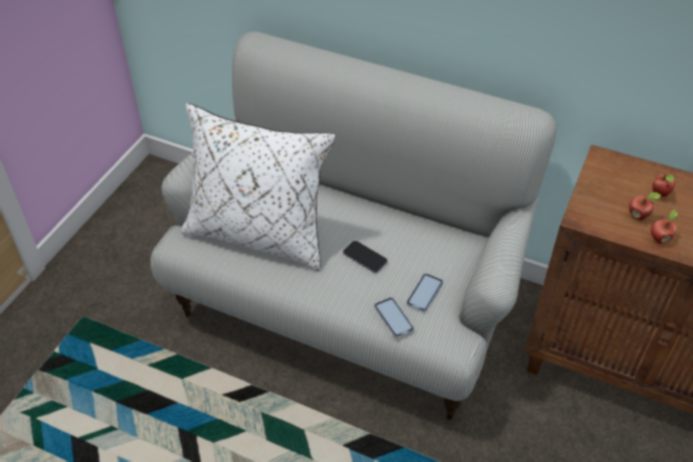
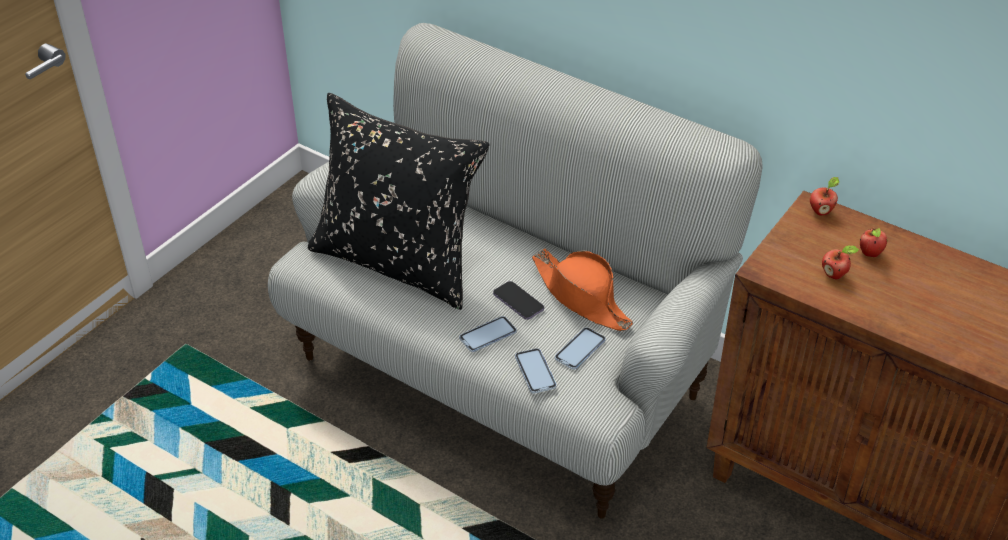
camera: 10 degrees right, 5 degrees down
(259, 235) = (398, 262): white pillow -> black pillow
(347, 290) = (488, 335): none -> phone
(414, 247) = (581, 297): none -> orange hat
(659, 239) = (852, 302): apple -> apple (821, 211)

